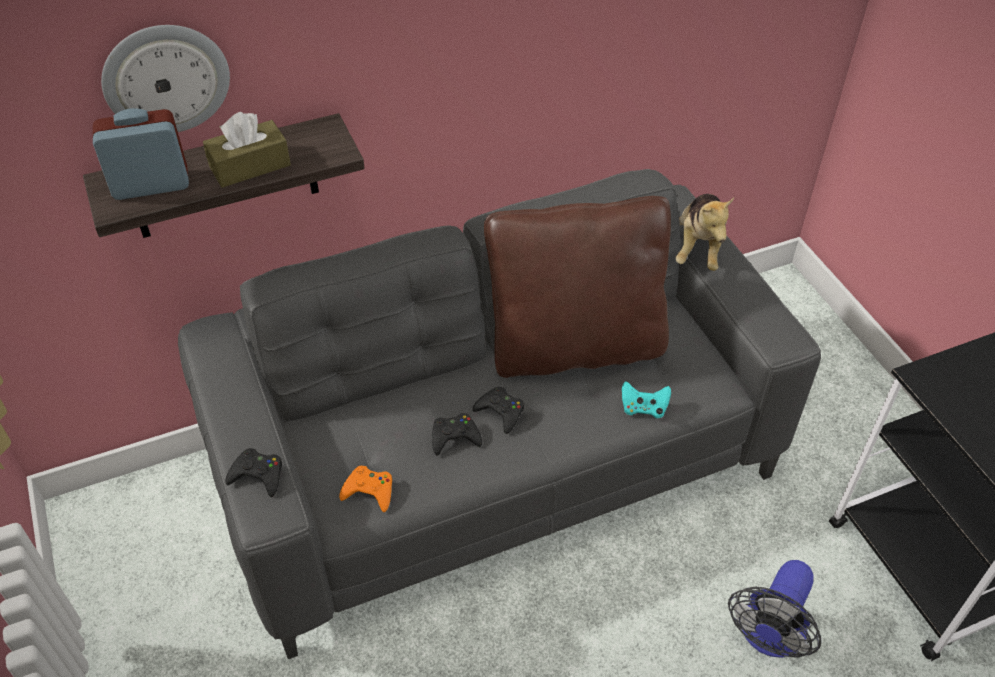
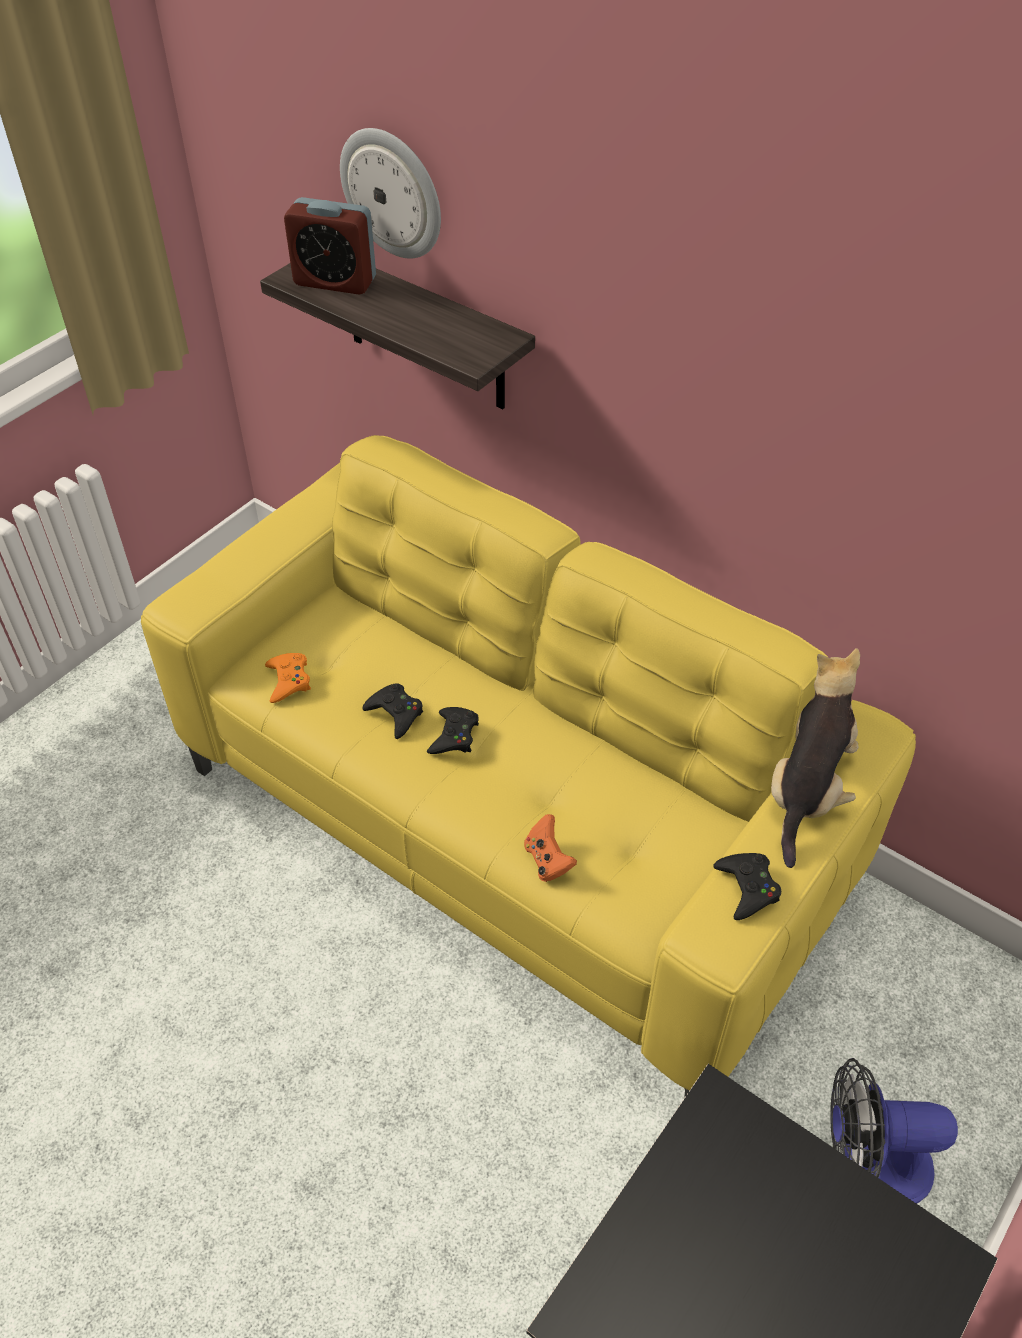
camera: 60 degrees right, 0 degrees up
(151, 184) = (335, 281): alarm clock -> alarm clock turned 150 degrees clockwise
(250, 166) = (406, 320): brown tissue box -> none
(258, 475) = (220, 579): black game controller -> black game controller (747, 888)
(498, 466) = (513, 827): grey sofa -> yellow sofa
(575, 346) = (597, 760): brown pillow -> none
(643, 408) = (547, 860): turquoise game controller -> orange game controller
(698, 247) = (807, 789): plush toy -> plush toy turned 135 degrees clockwise
(769, 636) = (454, 1204): fan -> fan (869, 1164)

